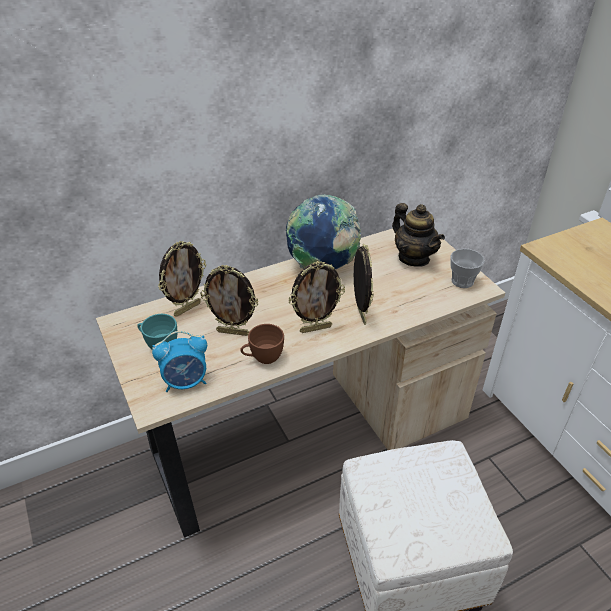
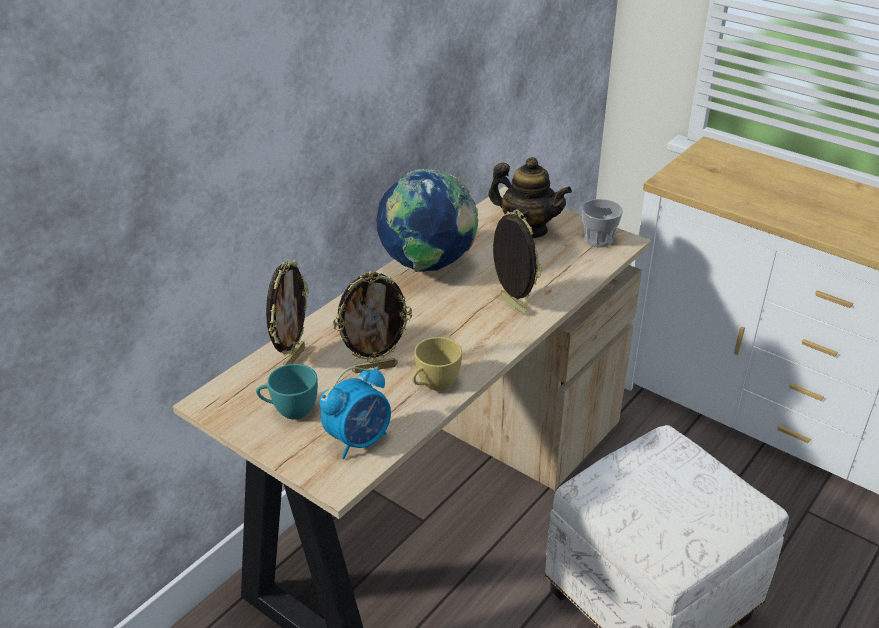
camera: 25 degrees left, 5 degrees down
(263, 358) = (434, 385): brown cup -> yellow cup
(315, 328) = (472, 335): picture frame -> none

